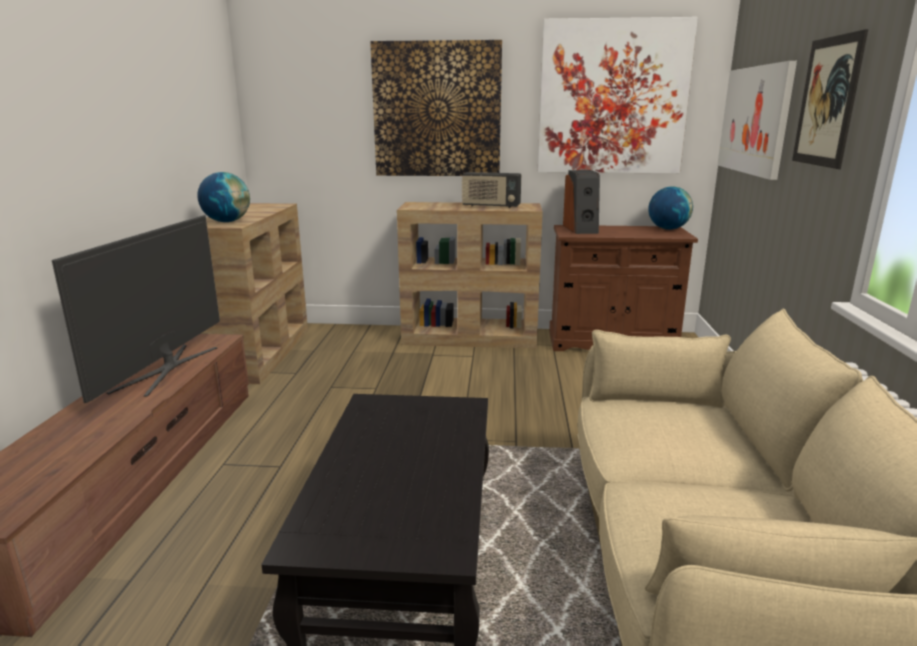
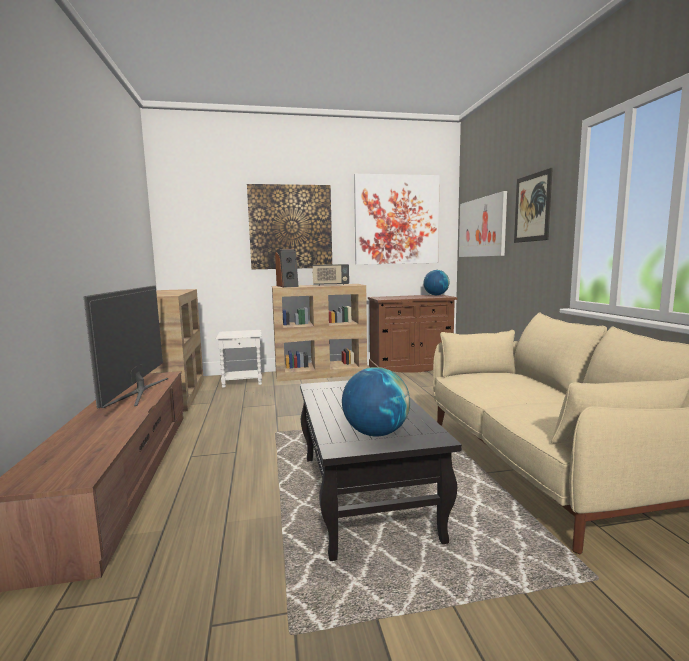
camera: 15 degrees left, 10 degrees down
(227, 221) = (161, 294): globe -> globe (375, 433)
(356, 339) = (242, 381): none -> white side table
(581, 229) = (386, 297): speaker -> speaker (288, 286)

